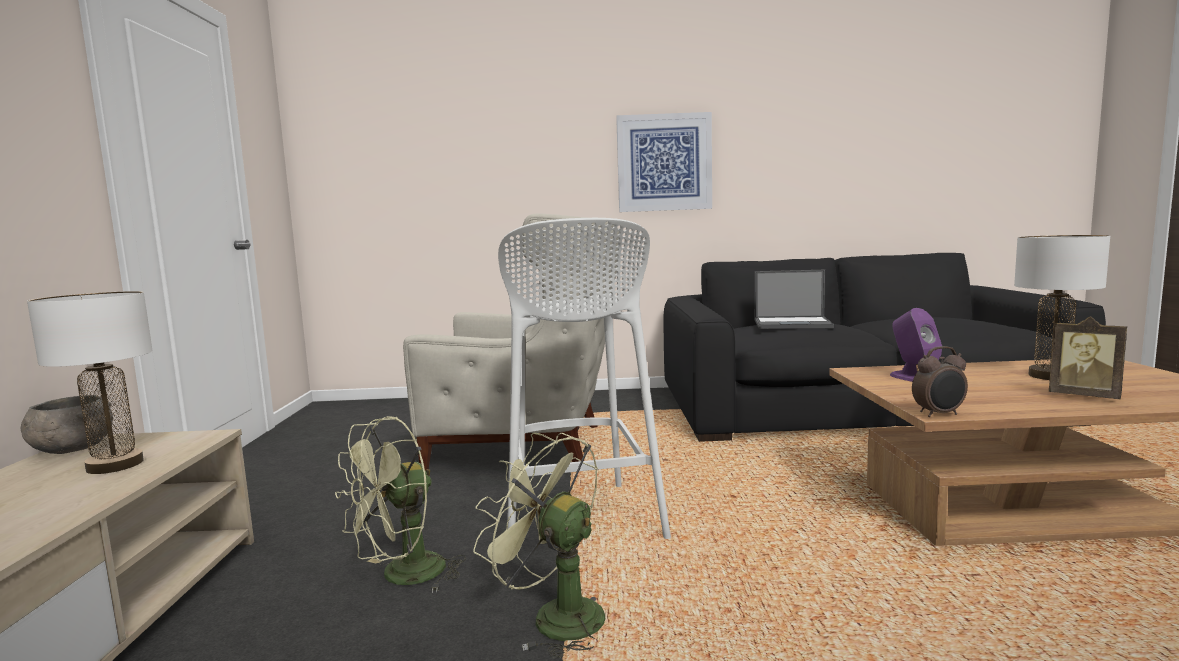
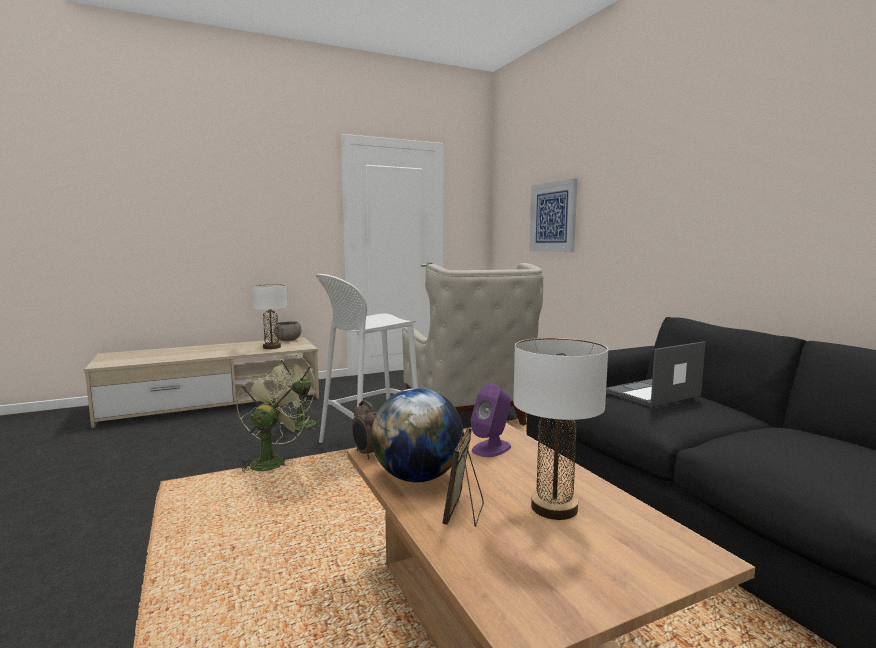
camera: 65 degrees right, 0 degrees up
(403, 577) = (297, 428): green fan -> green fan turned 75 degrees counterclockwise
(664, 163) = (682, 214): picture -> picture (553, 217)
(793, 324) = (651, 394): laptop -> laptop turned 75 degrees clockwise
(1003, 402) = (418, 477): none -> globe

